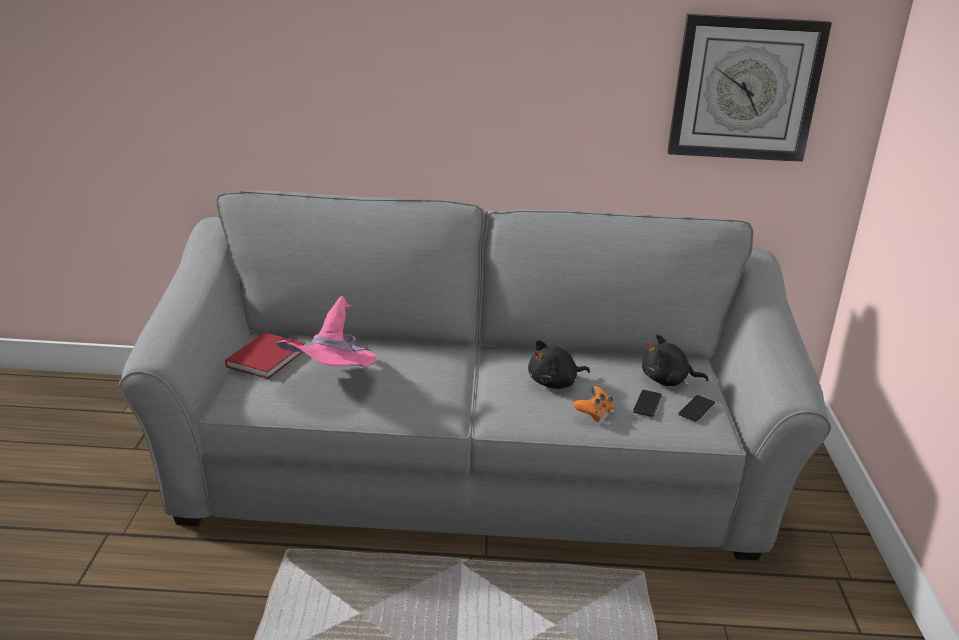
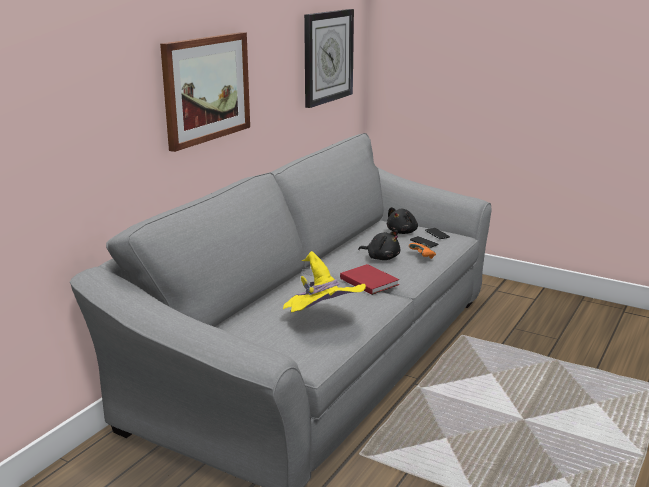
camera: 60 degrees left, 5 degrees down
(268, 358) = (258, 337): red book -> red book (369, 281)
(333, 384) = (322, 321): pink hat -> yellow hat
(444, 78) = (206, 89): none -> picture
(555, 383) = (381, 258): black plush toy -> black plush toy turned 60 degrees counterclockwise

